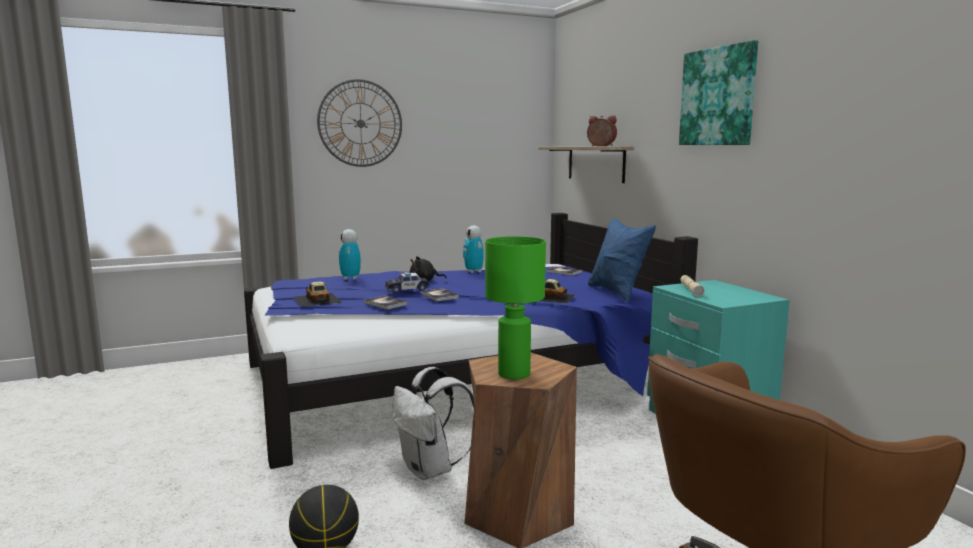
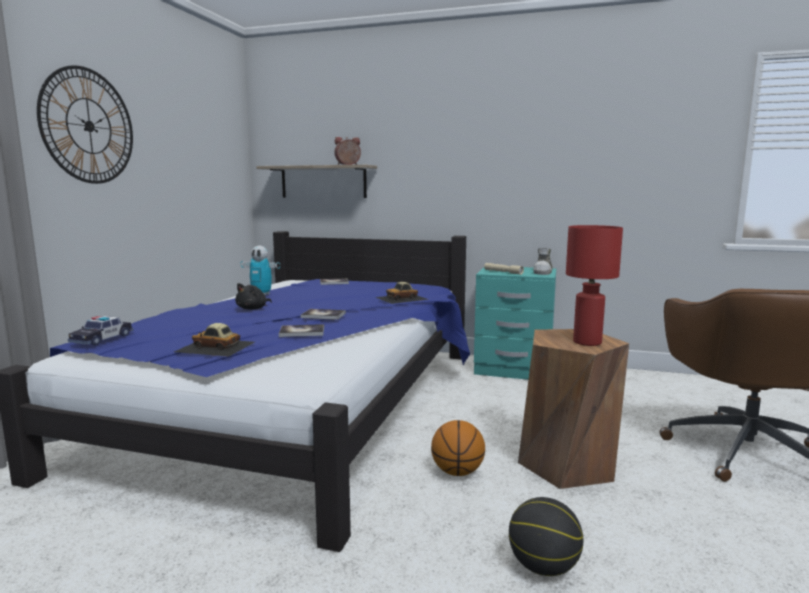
camera: 50 degrees left, 0 degrees up
(350, 278) = (161, 323): toy robot -> none
(407, 289) = (272, 318): toy car -> toy car (102, 339)
(431, 470) = (457, 472): white backpack -> basketball
(514, 374) = (586, 342): green table lamp -> red table lamp
(618, 293) = (421, 288): blue pillow -> none
(718, 97) = (473, 126): picture -> none
(743, 299) = (543, 272): none -> shoe

